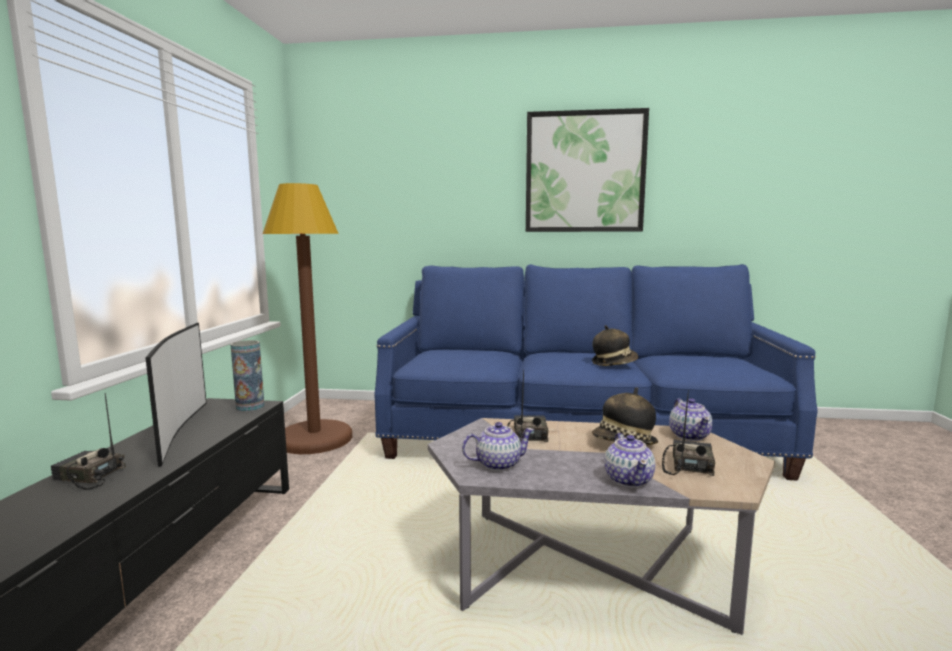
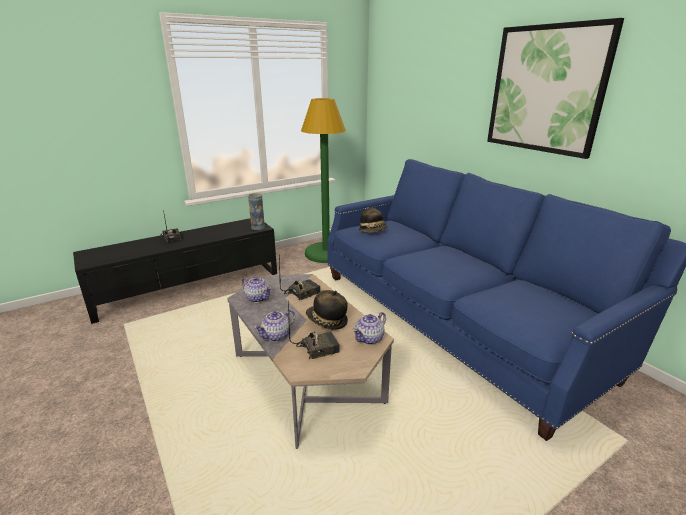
camera: 50 degrees right, 15 degrees up
(178, 430) = (219, 230): television -> none
(315, 439) = (326, 253): brown floor lamp -> green floor lamp
(614, 363) = (451, 274): hat -> hat (373, 231)

